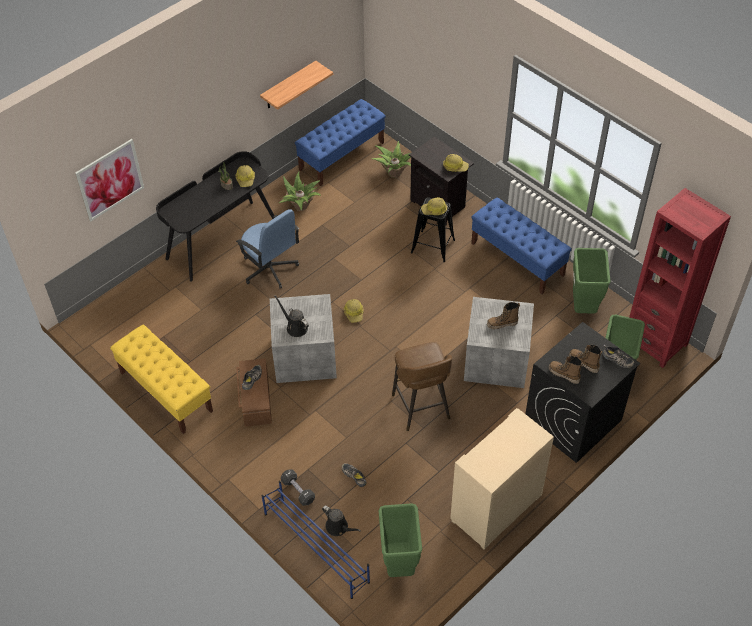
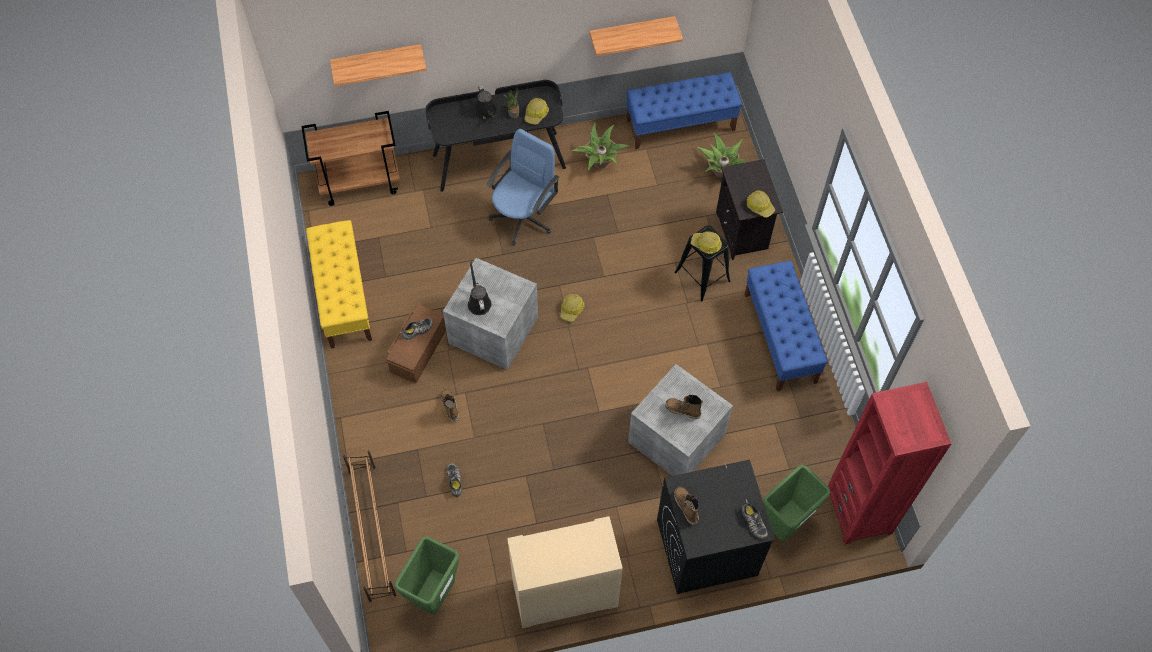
camera: 30 degrees right, 10 degrees up
(110, 180) = (377, 60): picture -> shelf
(120, 305) = (360, 182): none -> brown cart
(270, 269) = (523, 217): blue office chair -> blue office chair turned 135 degrees counterclockwise
(298, 491) = (394, 466): black dumbbell -> none
(316, 547) = (372, 531): blue shoe rack -> brown shoe rack
(338, 527) = (405, 524): black watering can -> black watering can (486, 112)
(421, 408) = (566, 448): brown stool -> none
(583, 308) = (810, 430): green trash can -> none
(583, 363) = (715, 506): boot -> boot (450, 407)

